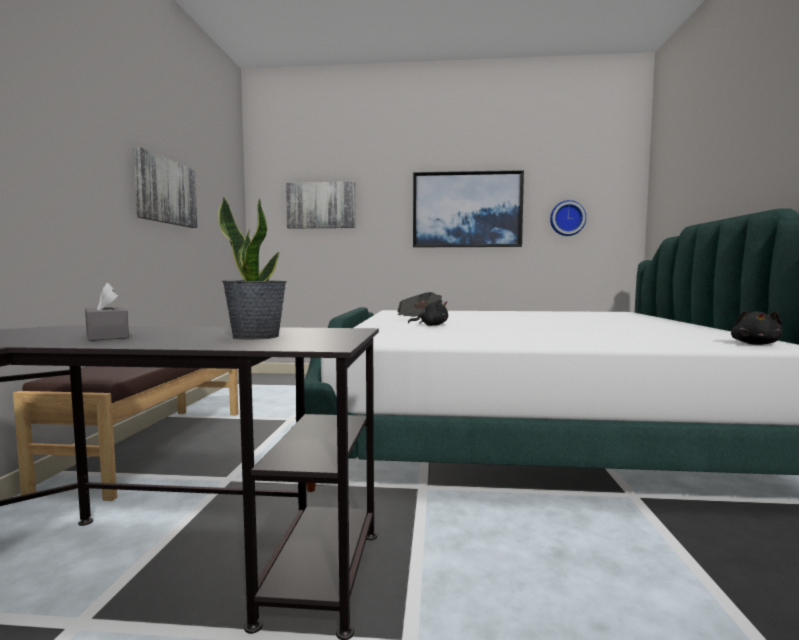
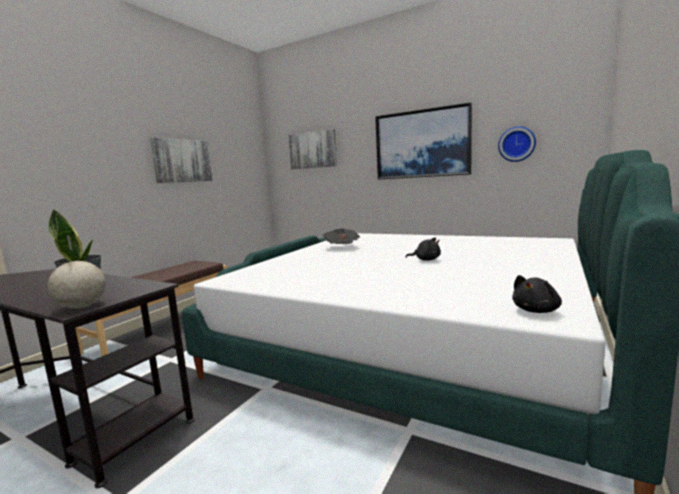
camera: 25 degrees right, 5 degrees up
(107, 336) = (34, 285): grey tissue box -> none
(324, 344) = (81, 307): none -> globe
(431, 325) = (325, 258): black plush toy -> black plush toy (426, 260)

